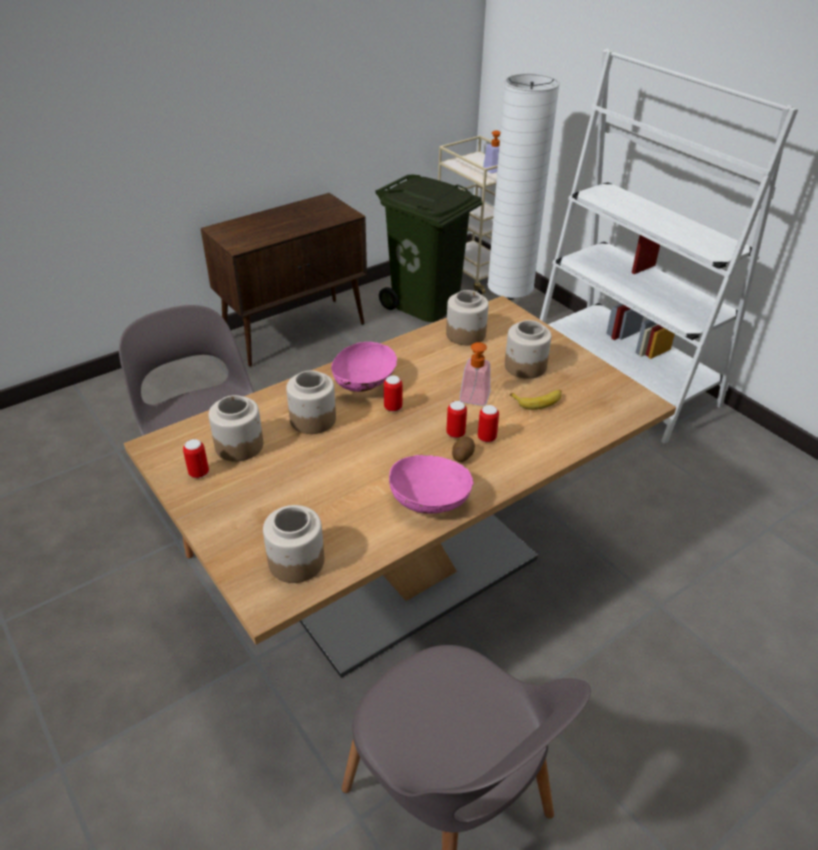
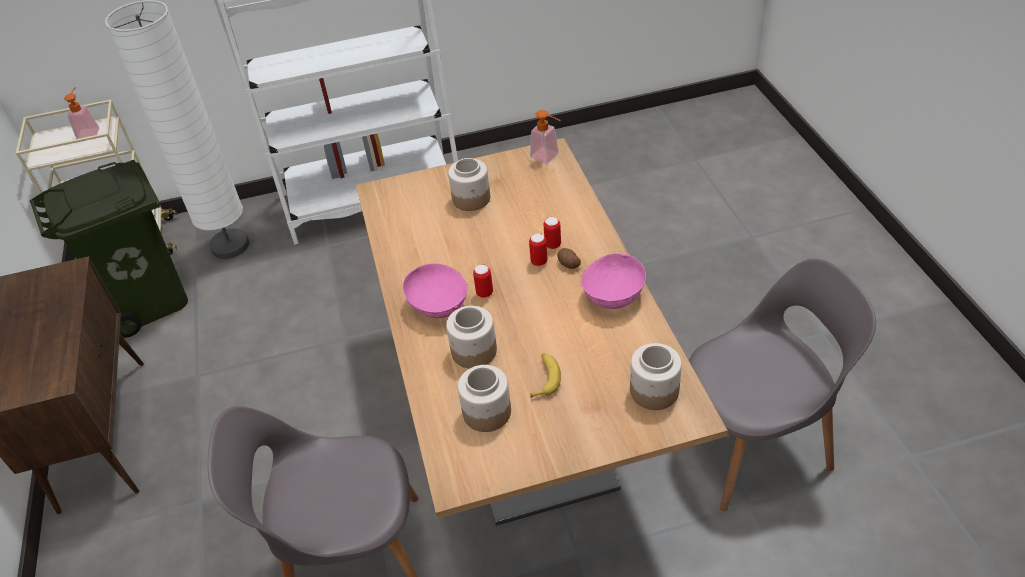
camera: 65 degrees left, 5 degrees up
(199, 473) = (514, 449): can -> none
(466, 334) = (402, 222): jar -> none
(473, 400) = (501, 241): soap dispenser -> soap dispenser (548, 157)
(538, 401) = (521, 204): banana -> banana (545, 378)

